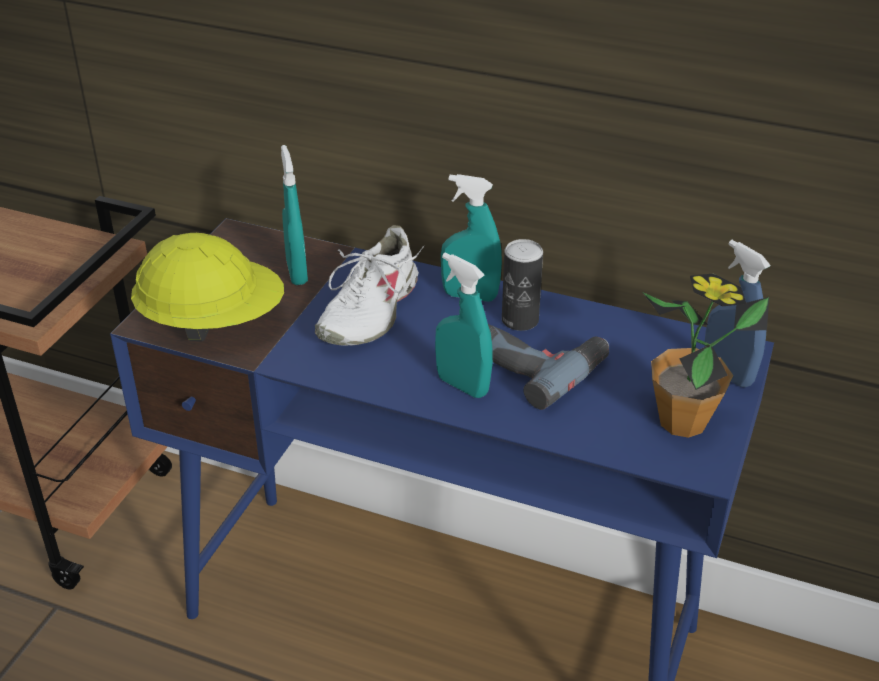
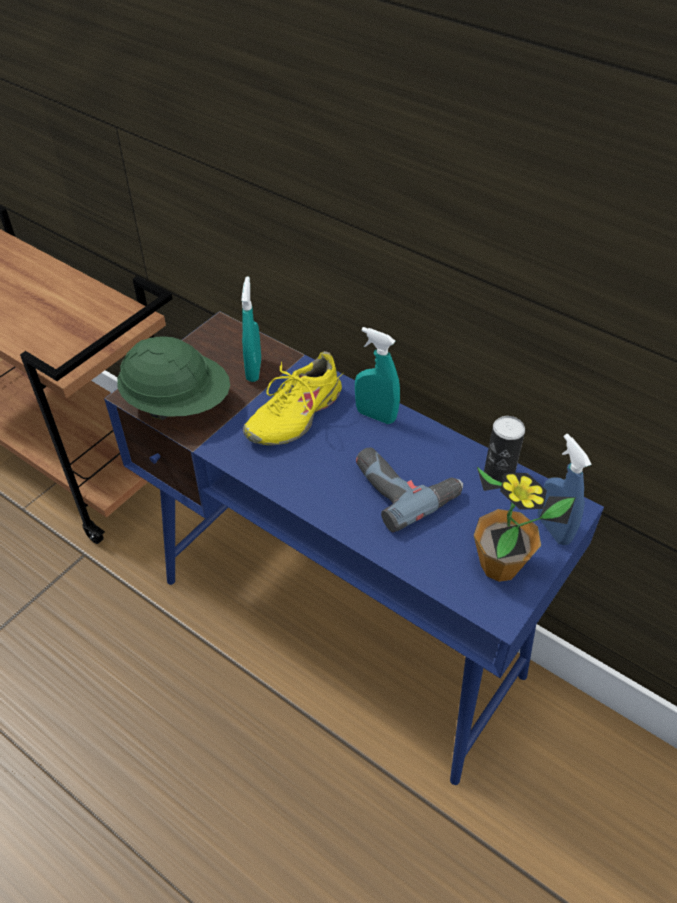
camera: 15 degrees right, 10 degrees up
(213, 323) = (178, 403): yellow hard hat -> green hard hat
(368, 311) = (294, 415): white shoe -> yellow shoe
(462, 386) = (340, 496): turquoise spray bottle -> none
(520, 320) = (406, 445): can -> can (498, 474)

